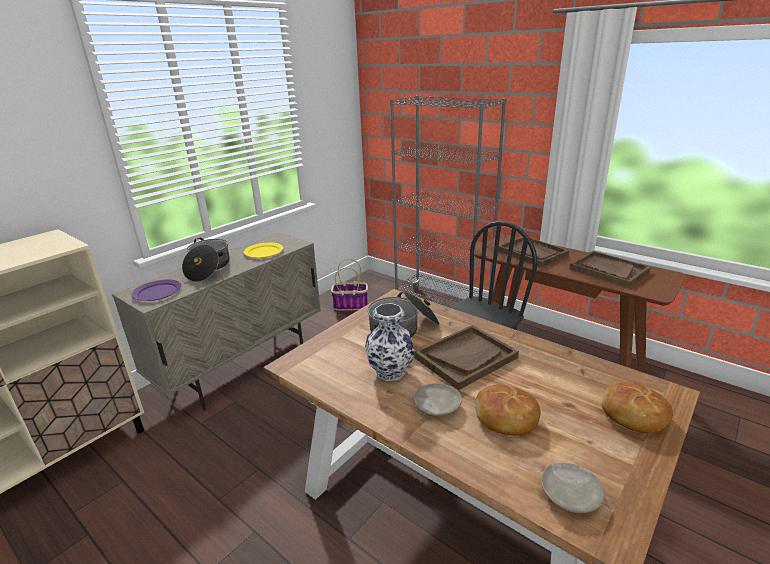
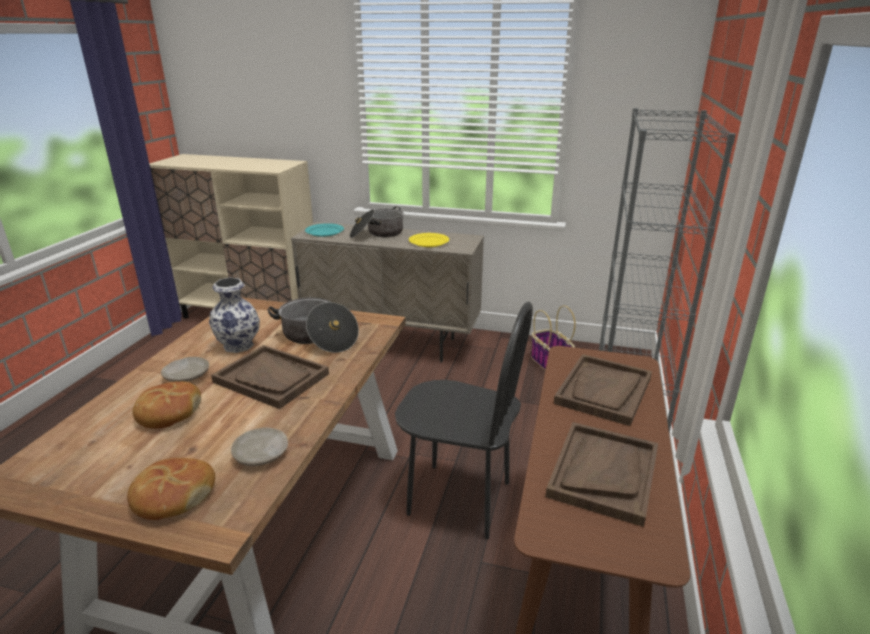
camera: 65 degrees right, 0 degrees up
(157, 292) = (324, 231): purple plate -> turquoise plate
(570, 494) = (58, 457): beige plate -> beige plate (261, 454)

